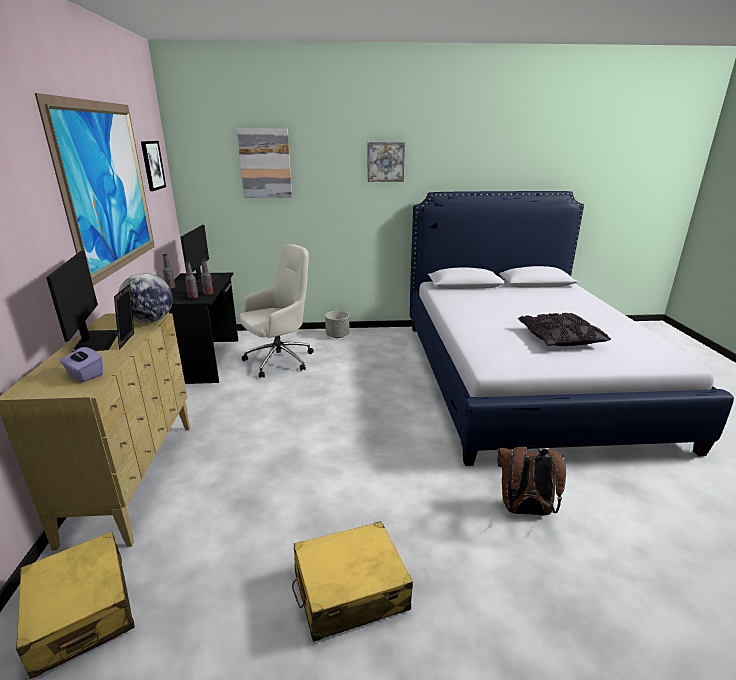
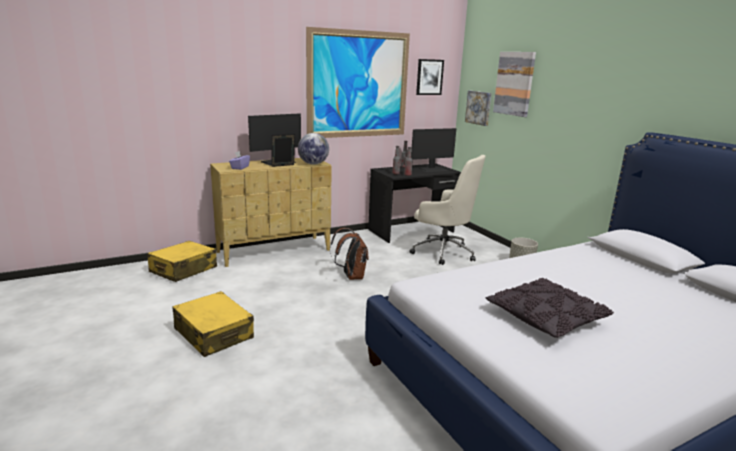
camera: 65 degrees right, 5 degrees down
(385, 162) = (614, 91): picture -> picture (479, 107)
(524, 510) = (328, 401): brown backpack -> brown backpack (351, 276)

